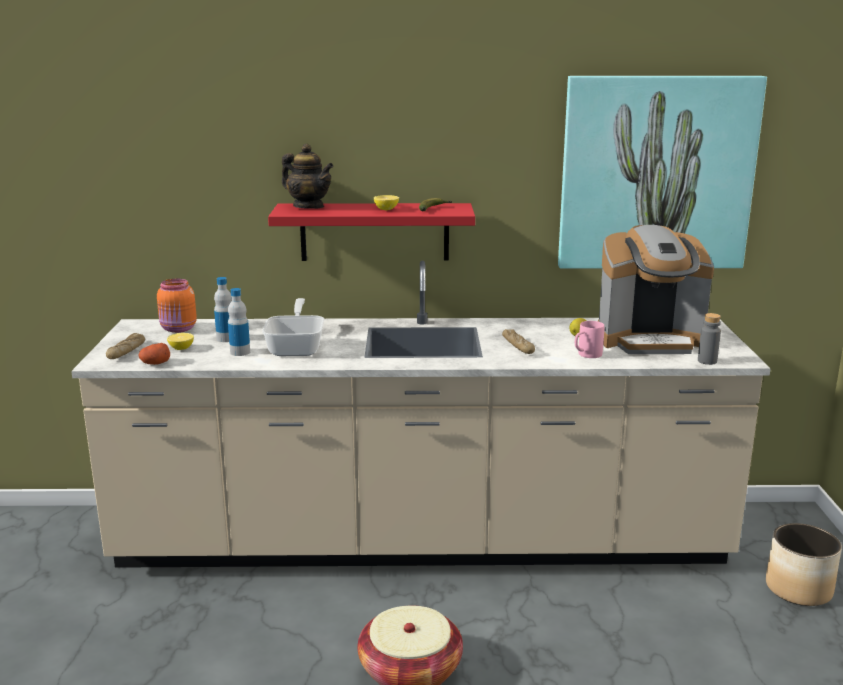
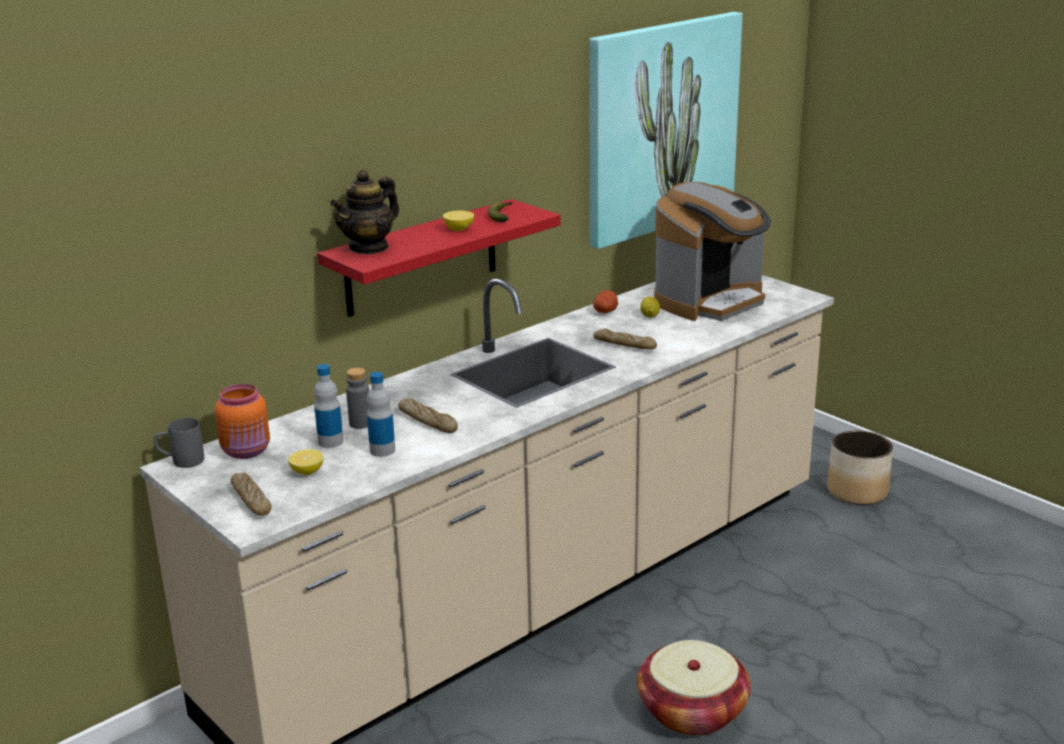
camera: 40 degrees left, 5 degrees up
(141, 323) = (181, 461): none -> grey mug
(155, 363) = (319, 499): potato -> potato (605, 311)
(297, 347) = (427, 422): frying pan -> bread
(308, 207) = (369, 247): teapot -> teapot turned 135 degrees clockwise
(586, 355) = (693, 334): pink mug -> none
(707, 361) = (785, 307): grey bottle -> grey bottle (360, 423)

